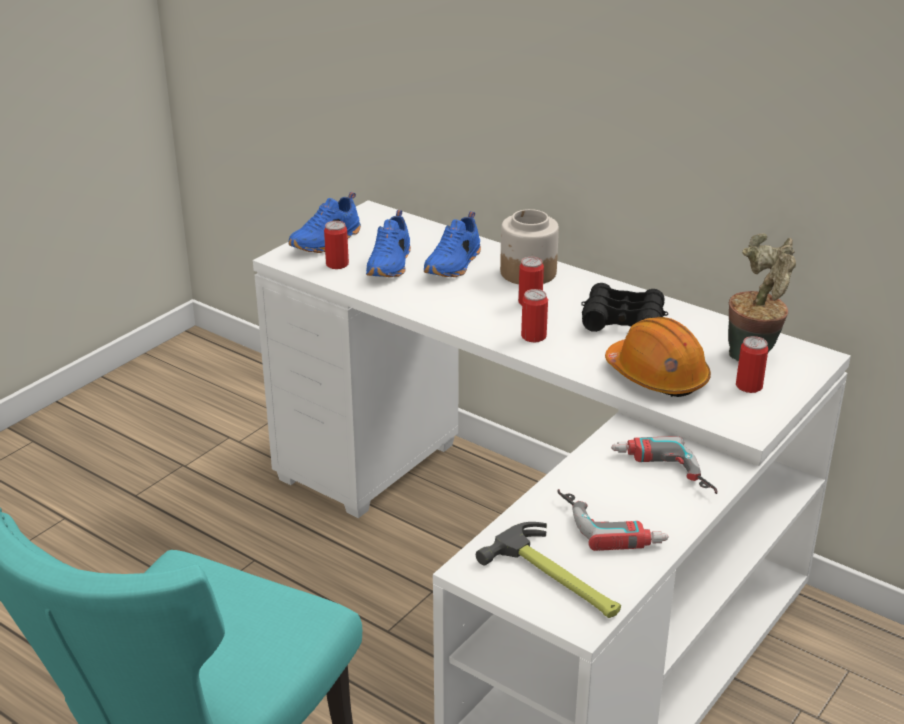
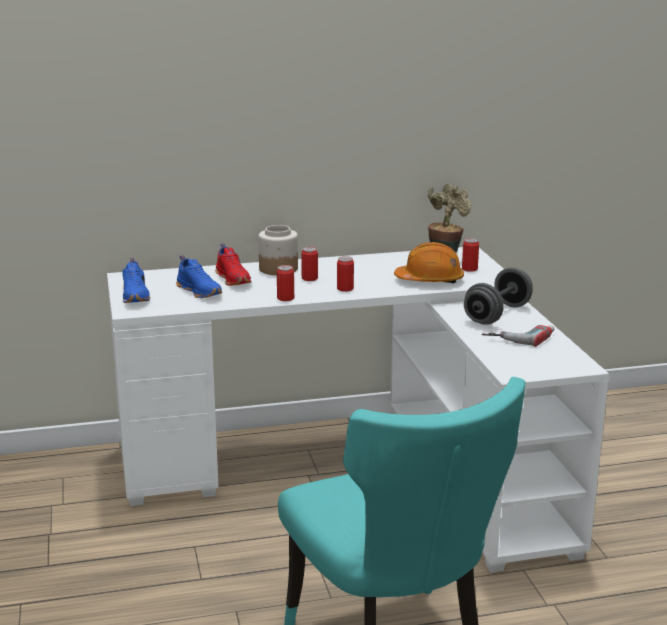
camera: 50 degrees left, 10 degrees down
(337, 264) = (169, 302): can -> can (285, 298)
(454, 265) = (234, 279): blue shoe -> red shoe
(557, 579) = (546, 361): hammer -> none
(623, 321) = (367, 269): black binoculars -> none
(661, 474) = (497, 314): power drill -> grey dumbbell

